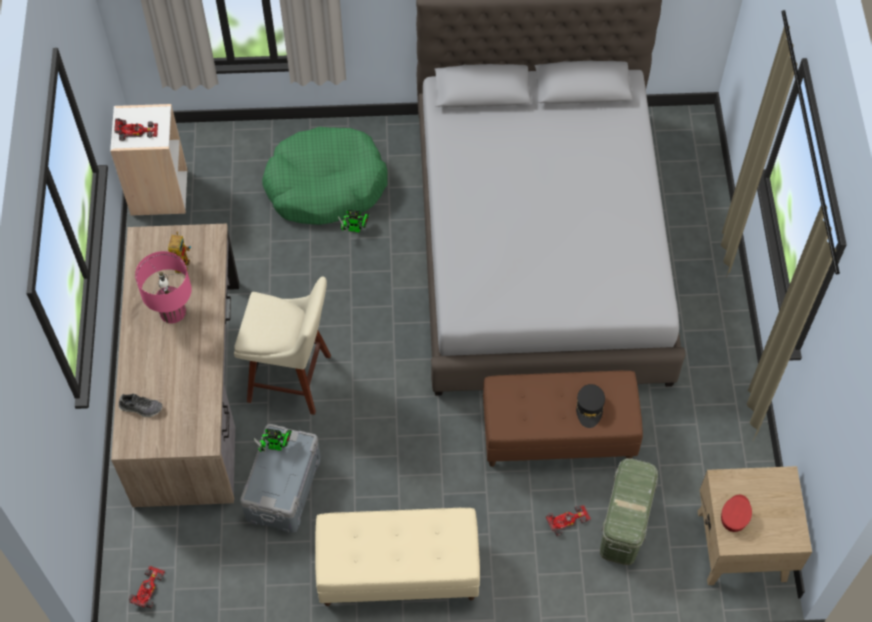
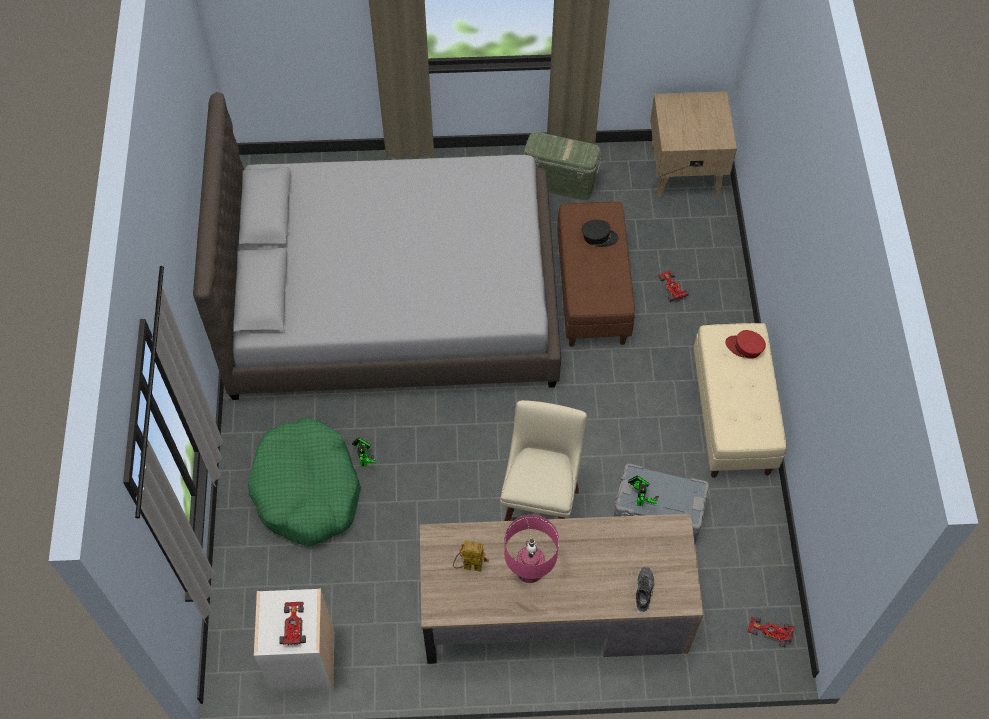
camera: 90 degrees left, 0 degrees up
(624, 525) = (673, 247): green storage box -> green storage box (560, 182)
(735, 515) = (701, 135): red cap -> red cap (744, 347)

